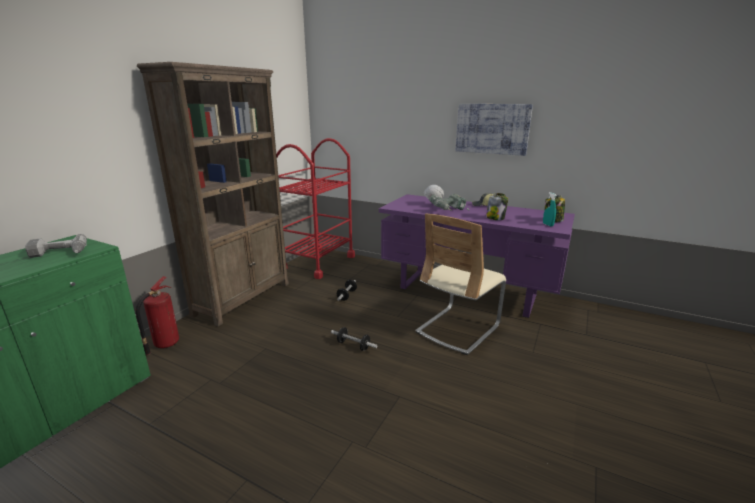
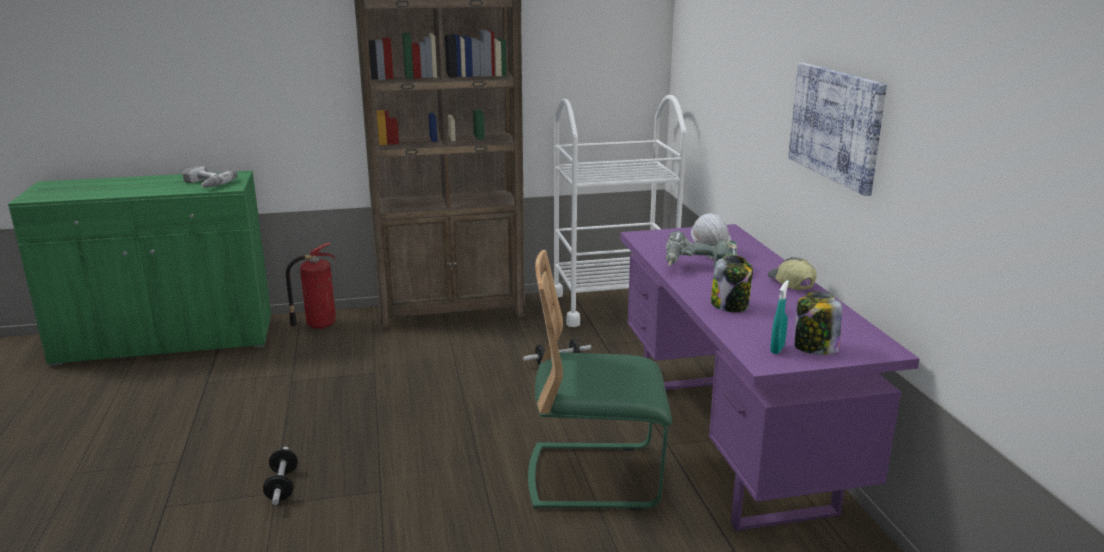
camera: 50 degrees right, 0 degrees up
(318, 262) = (613, 305): red cart -> white cart
(353, 345) = (446, 418): dumbbell -> dumbbell (282, 486)
(457, 329) = (595, 476): beige chair -> green chair

